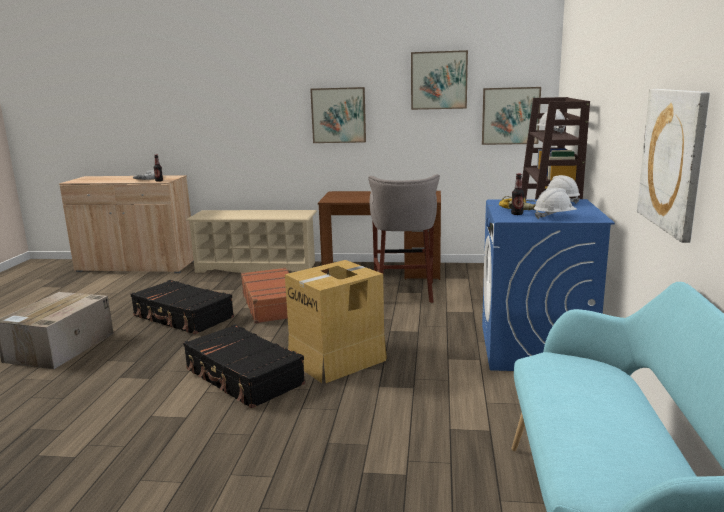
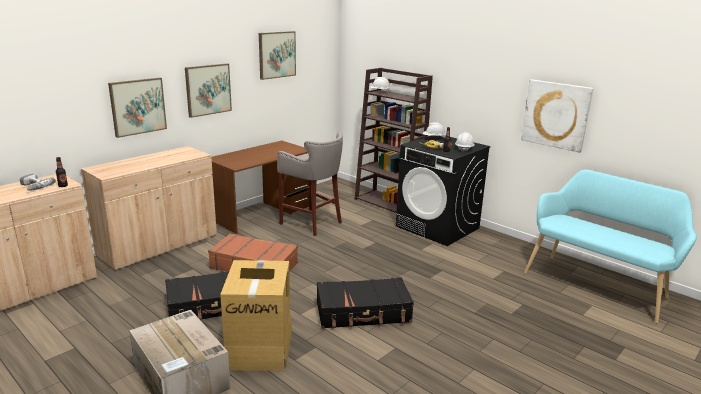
camera: 55 degrees left, 5 degrees up
(257, 267) = (159, 245): beige shoe rack -> beige cabinet
(338, 360) = (380, 276): cardboard box -> cardboard box (260, 347)
(510, 116) = (318, 78): picture -> picture (138, 106)
(535, 348) = (438, 227): blue washing machine -> black washing machine

